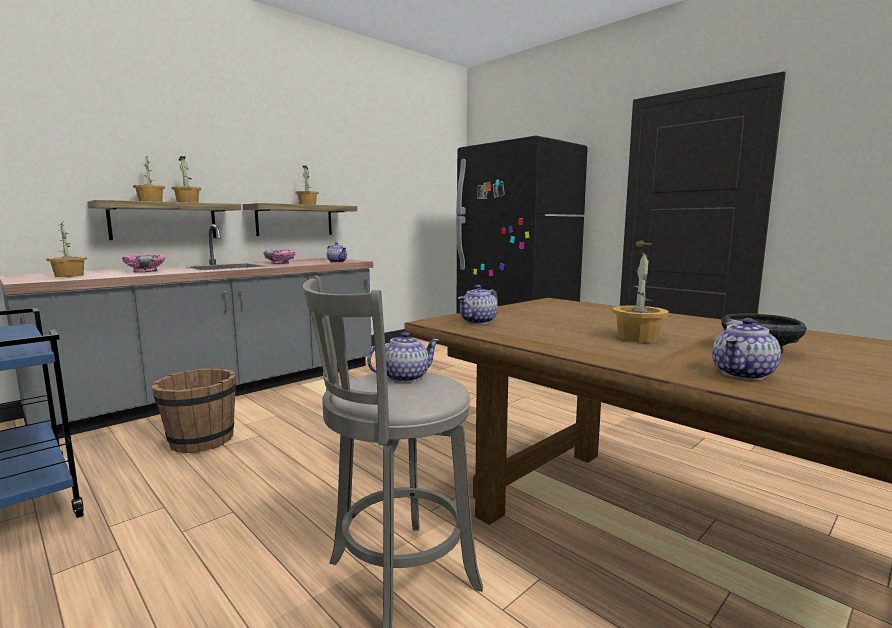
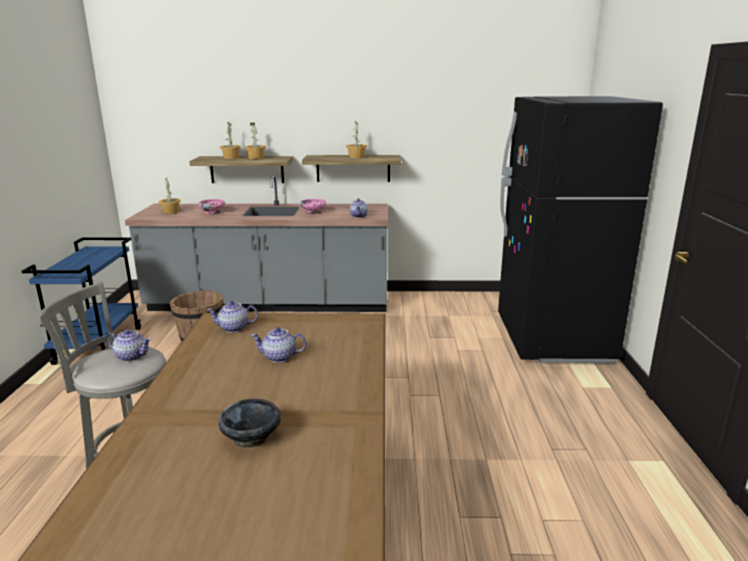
camera: 45 degrees right, 10 degrees up
(637, 338) = (241, 387): potted plant -> none
(743, 374) = (159, 444): teapot -> teapot (279, 357)

